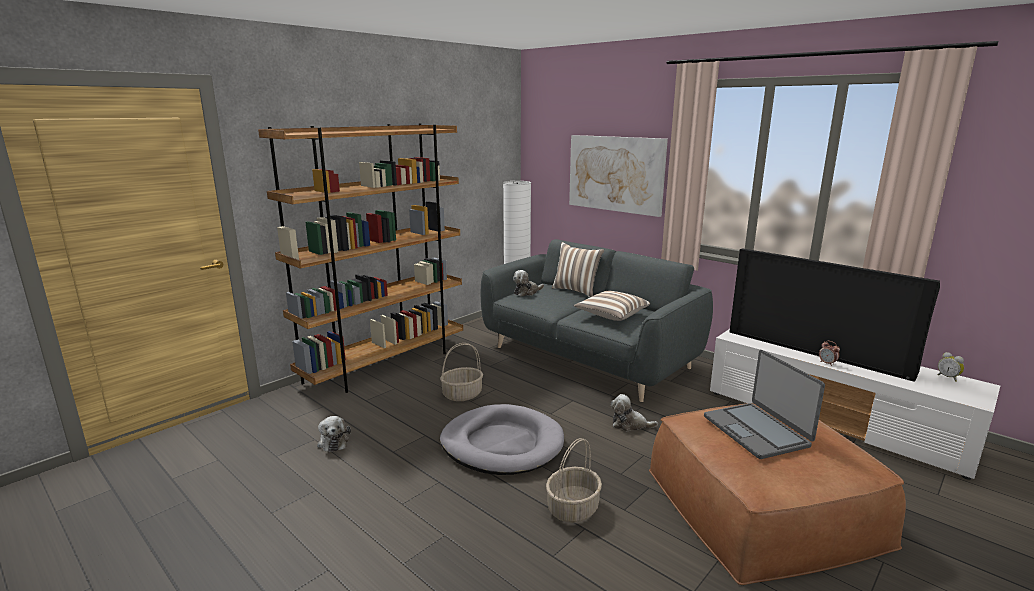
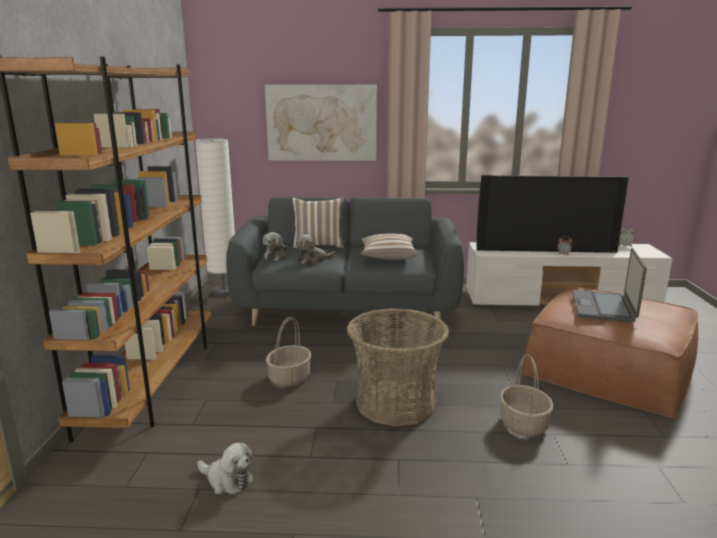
camera: 40 degrees left, 0 degrees up
(502, 444) = (395, 403): grey dog bed -> basket
(630, 424) = (459, 348): plush toy -> plush toy (313, 260)
(756, 431) = (604, 307): laptop -> laptop turned 75 degrees clockwise

